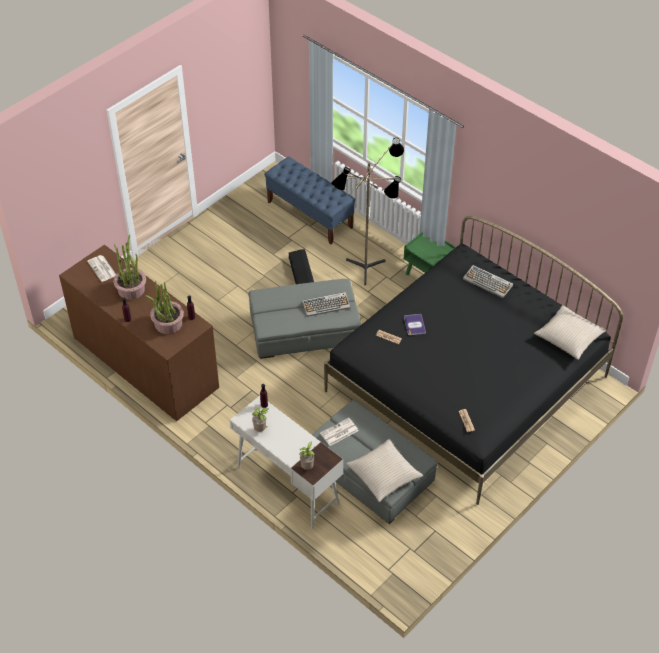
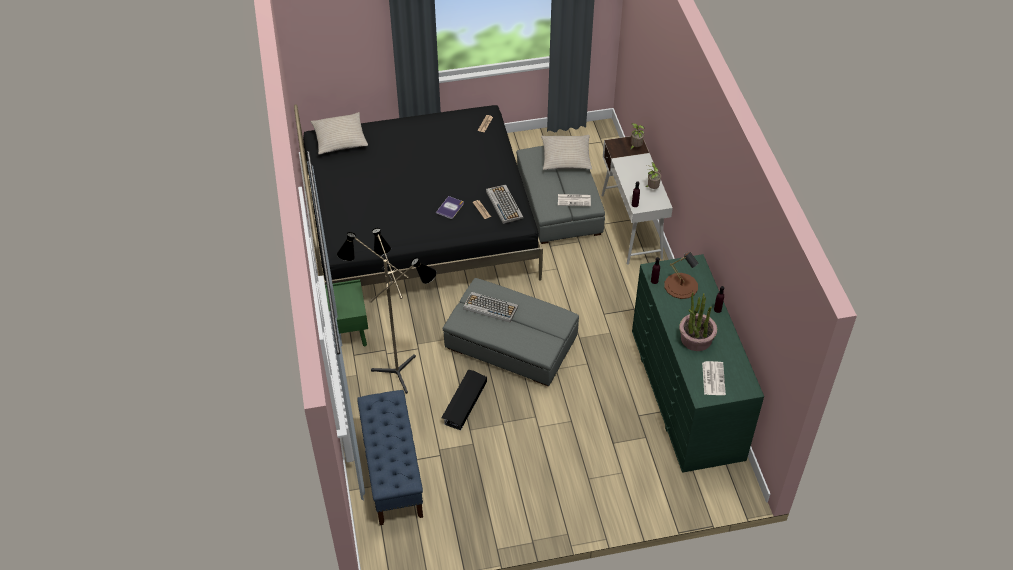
camera: 145 degrees left, 0 degrees up
(145, 362) = (686, 393): brown dresser -> green dresser
(168, 323) = (681, 286): potted plant -> brown table lamp
(488, 282) = (349, 210): keyboard -> keyboard (504, 204)

